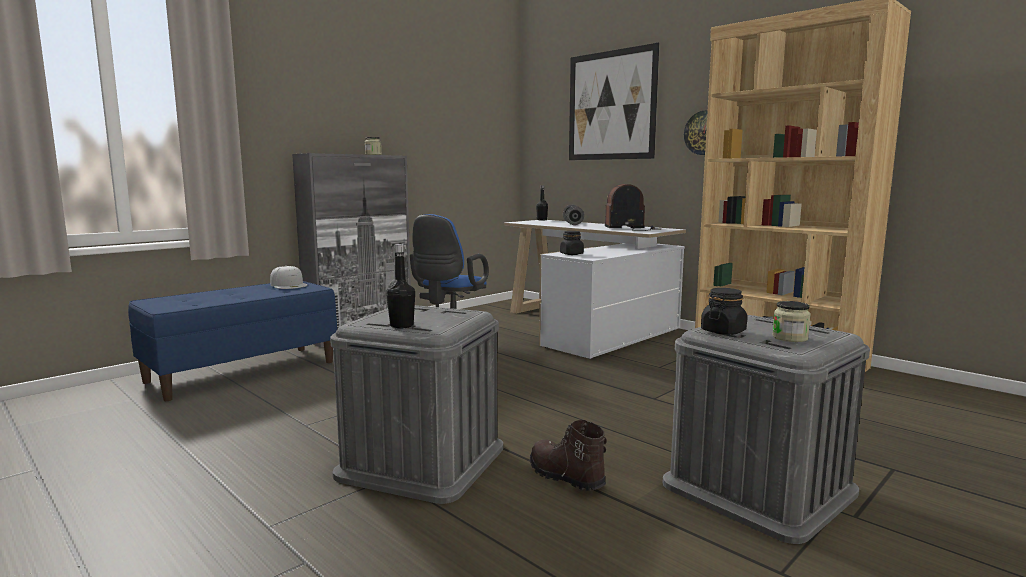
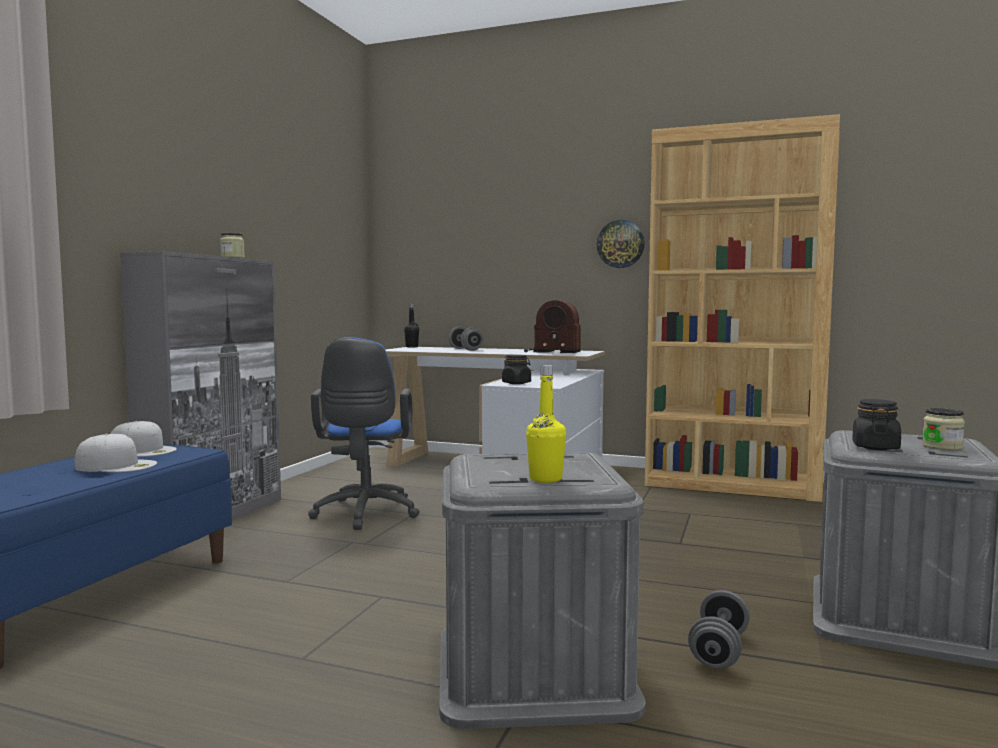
camera: 25 degrees left, 5 degrees down
(259, 293) = (117, 465): none -> white cap
(401, 326) = (545, 479): black bottle -> yellow bottle
(565, 477) = (719, 651): brown boot -> grey dumbbell
(611, 105) = (500, 210): picture -> none
(632, 229) = (552, 352): radio -> radio turned 135 degrees counterclockwise

